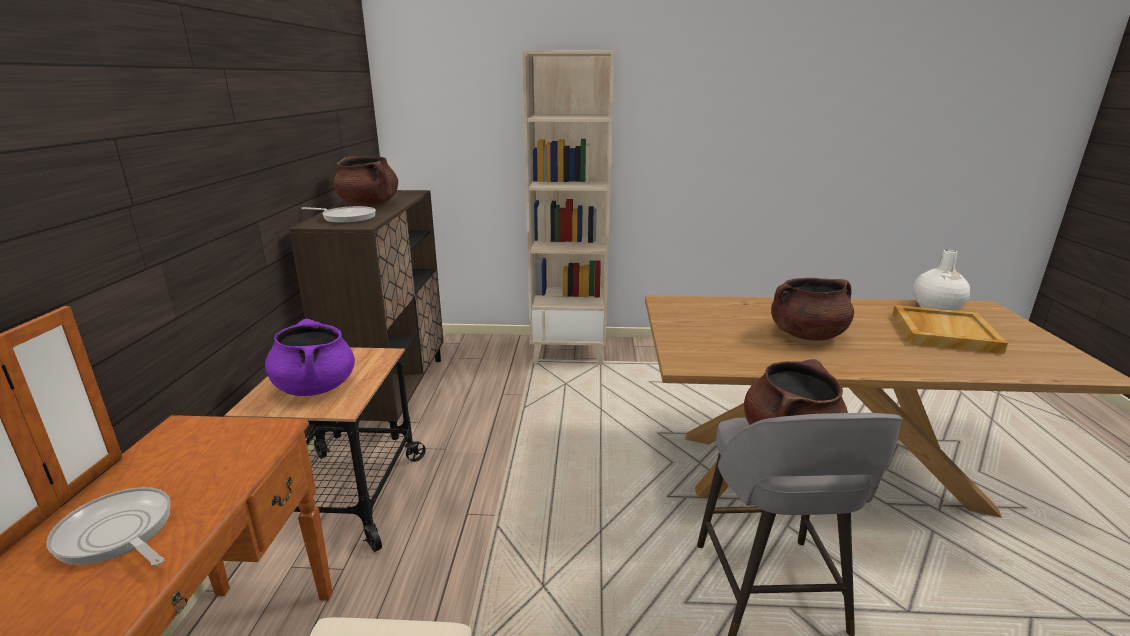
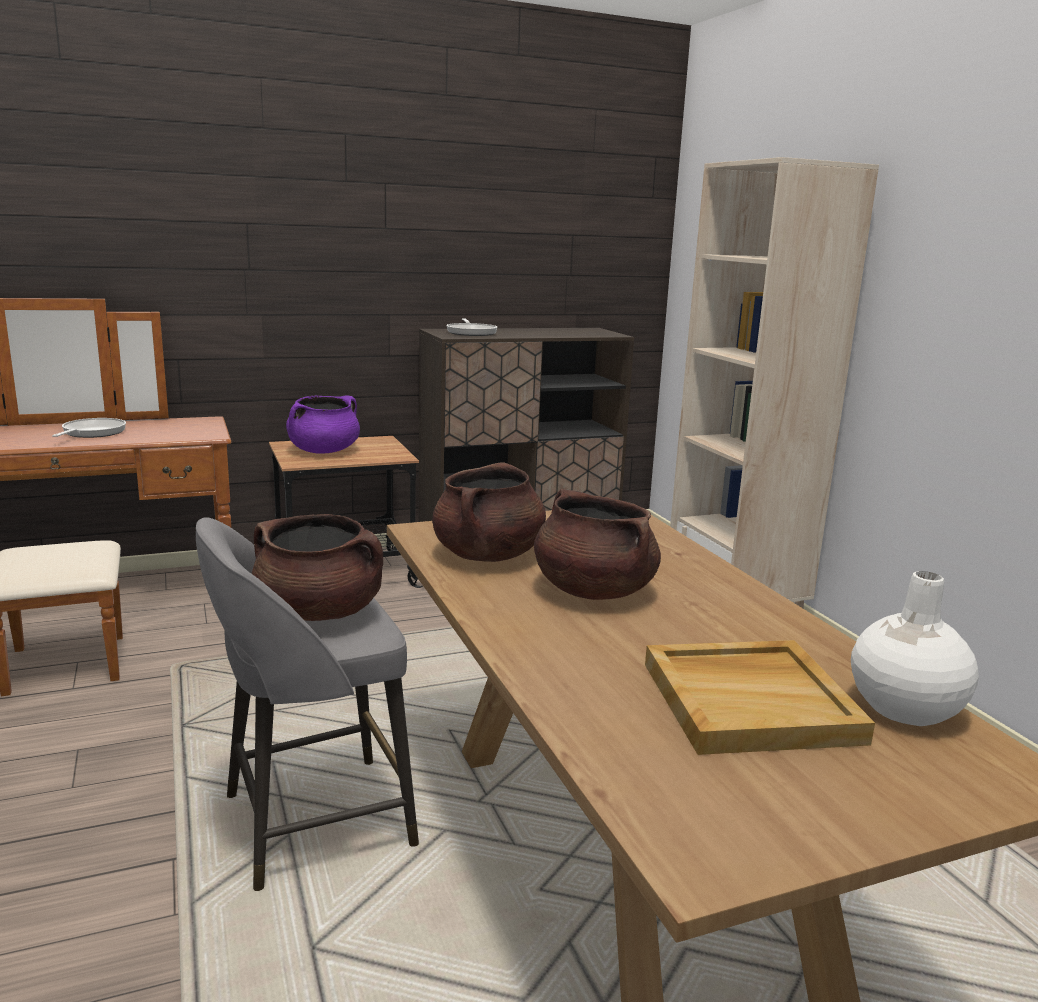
camera: 65 degrees right, 5 degrees down
(369, 205) = (532, 332): brown cooking pot -> brown cooking pot (488, 555)

